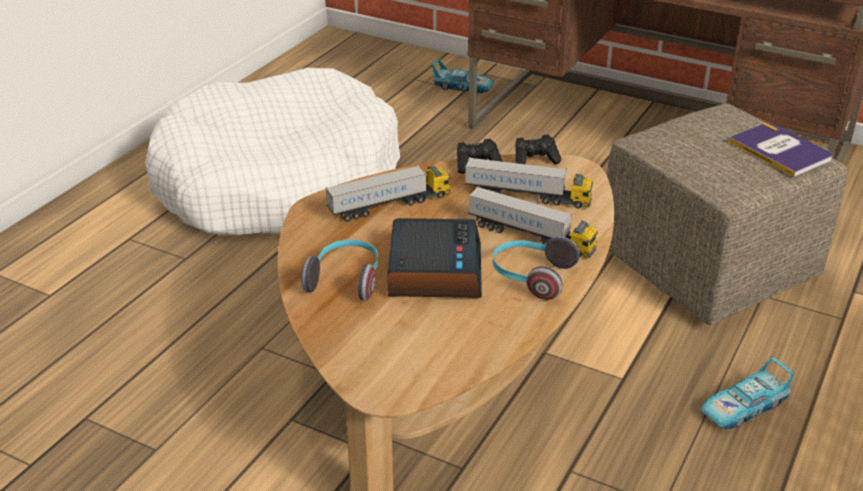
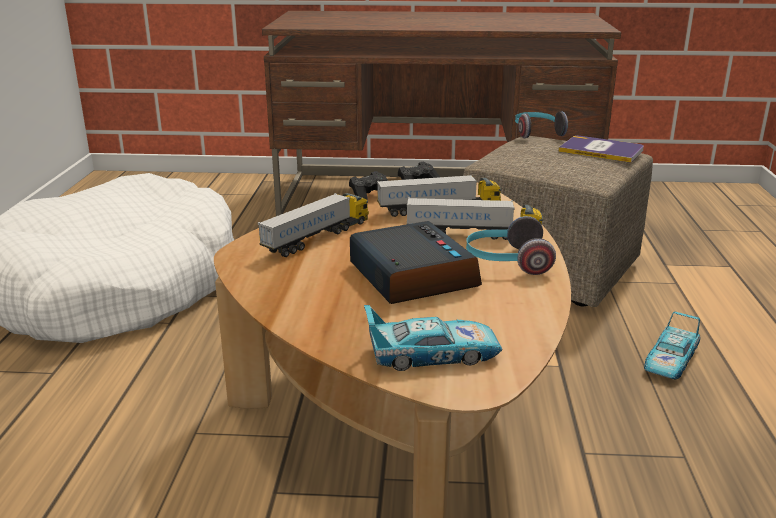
camera: 25 degrees left, 10 degrees down
(346, 280) = (330, 301): headphones -> headphones (536, 133)
(463, 87) = (250, 192): toy car -> toy car (432, 354)

